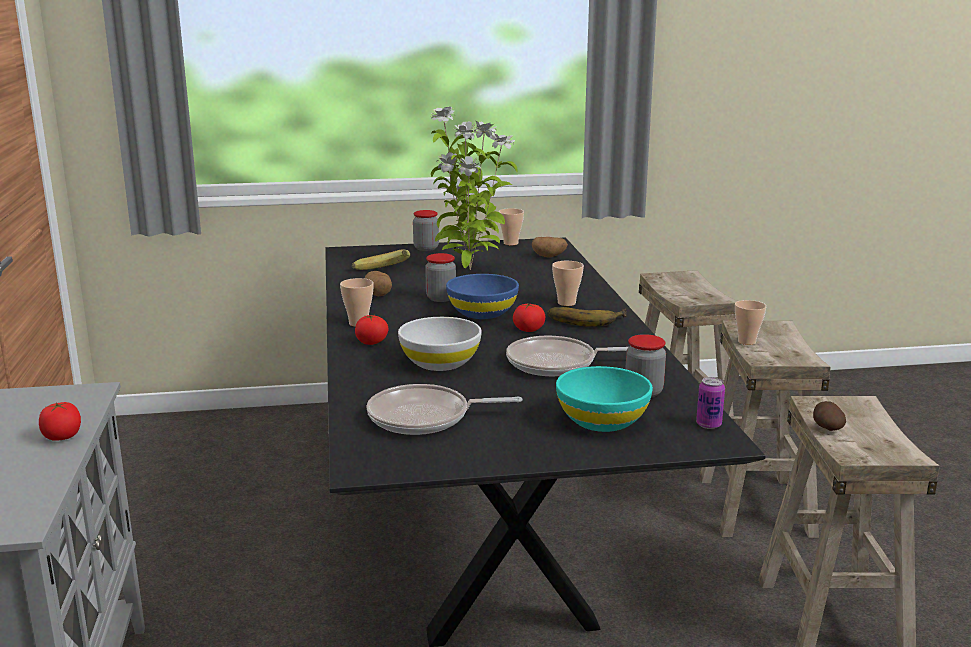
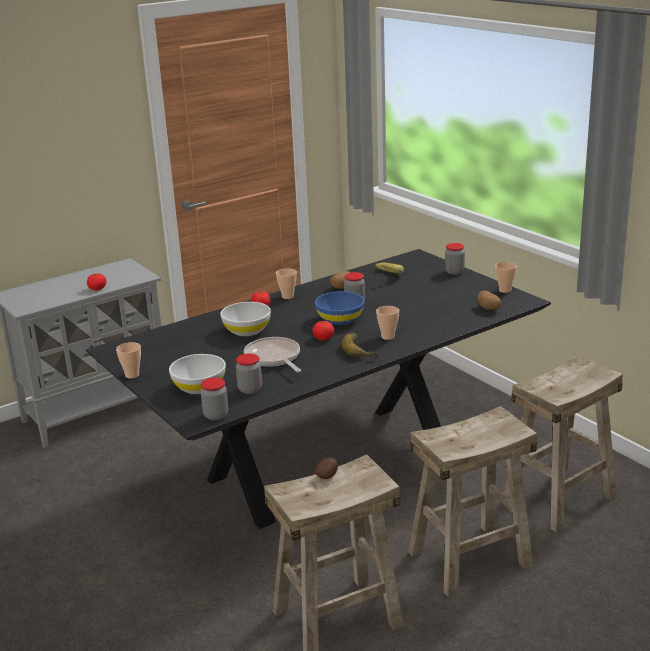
camera: 65 degrees right, 5 degrees up
(425, 417) = (171, 346): frying pan -> none
(469, 270) = (422, 295): potted plant -> none
(601, 421) = (199, 387): turquoise bowl -> white bowl
(708, 425) = (216, 415): can -> jar
(746, 341) = (469, 424): cup -> cup (132, 375)

